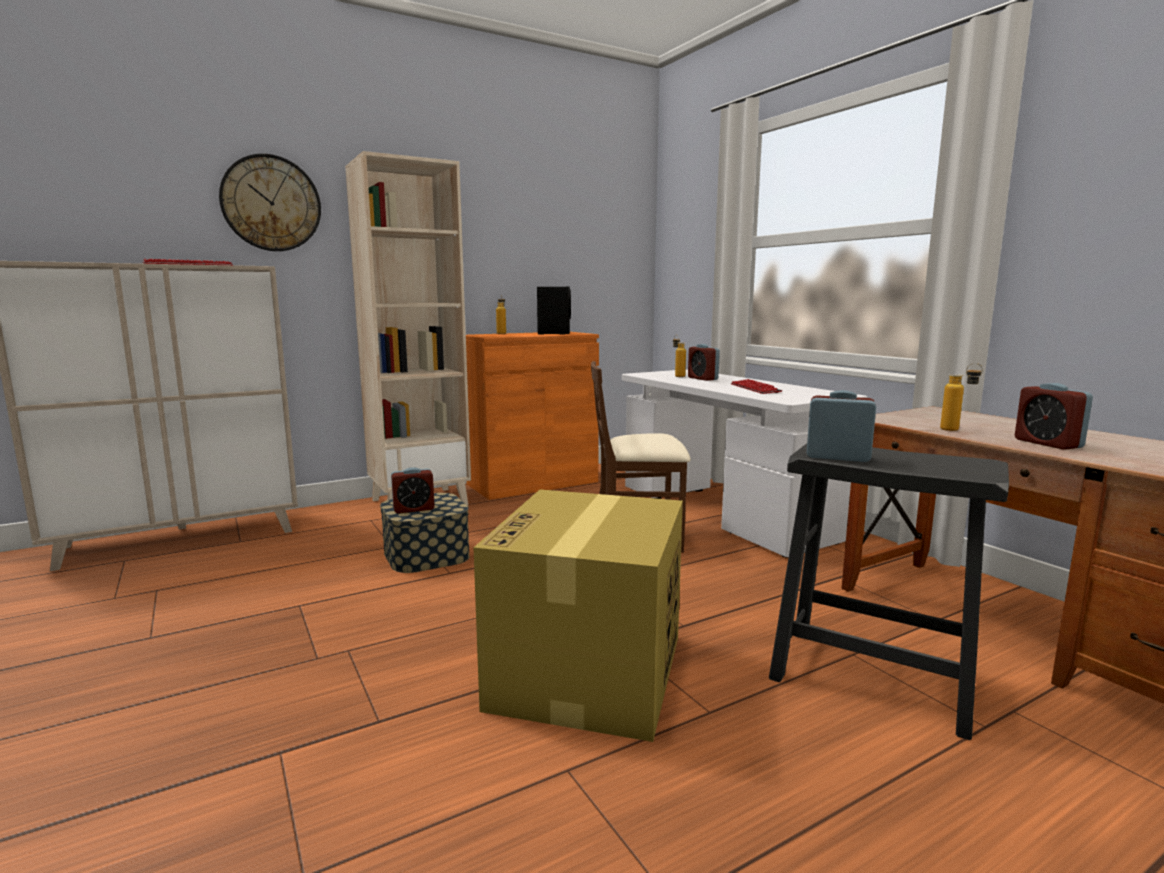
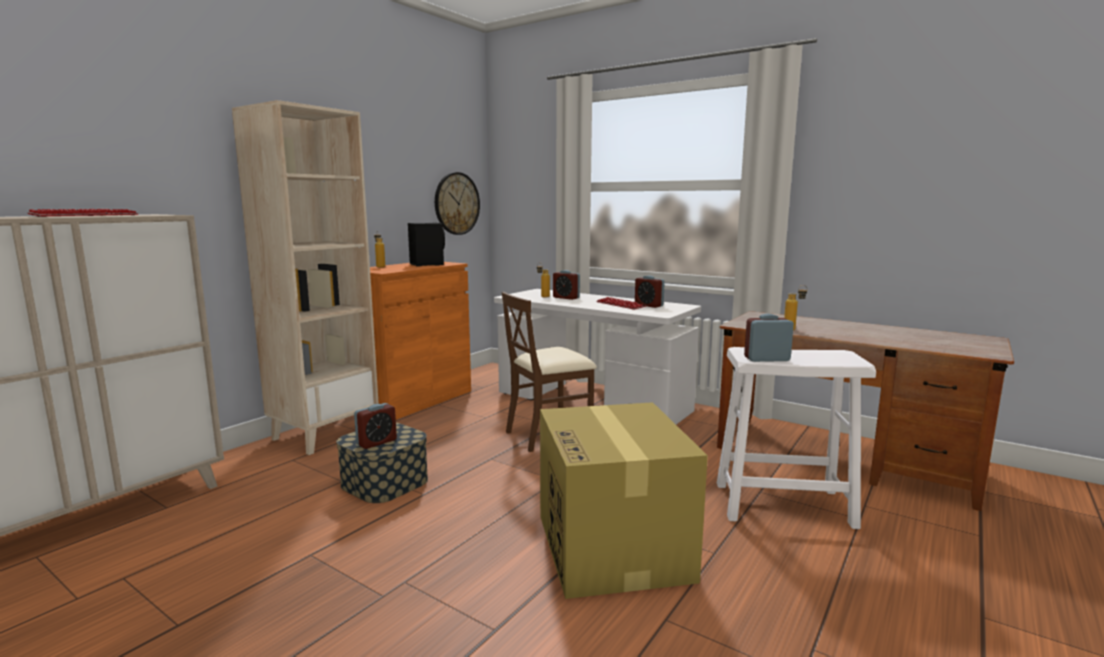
camera: 25 degrees left, 0 degrees up
(271, 203) = (155, 144): wall clock -> wall clock (456, 203)
(870, 677) = (782, 504): black stool -> white stool
(1048, 443) = (851, 335): alarm clock -> alarm clock (648, 305)

